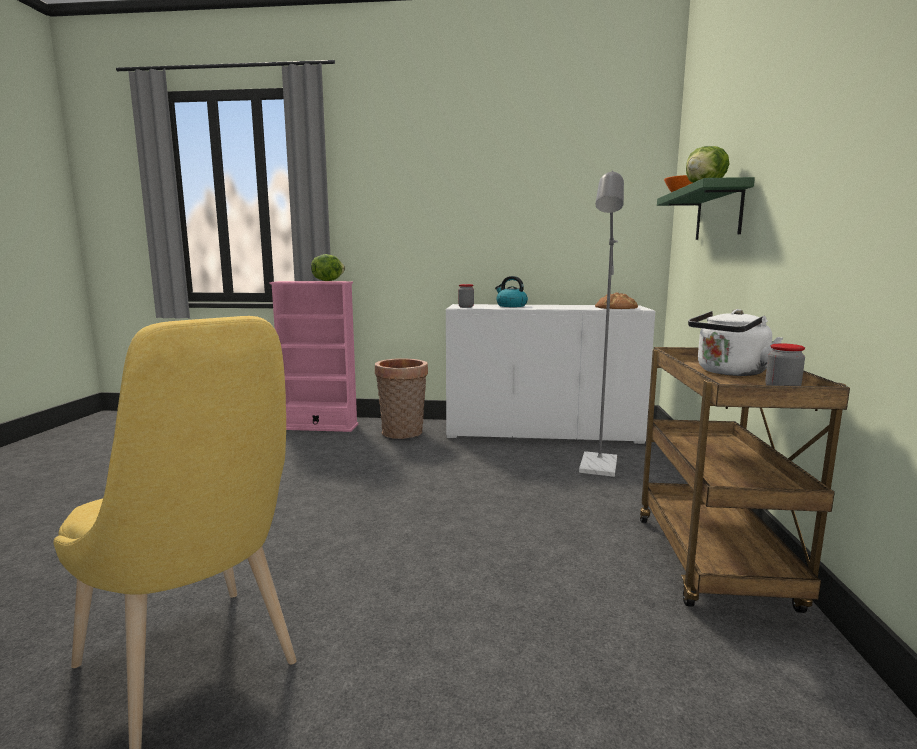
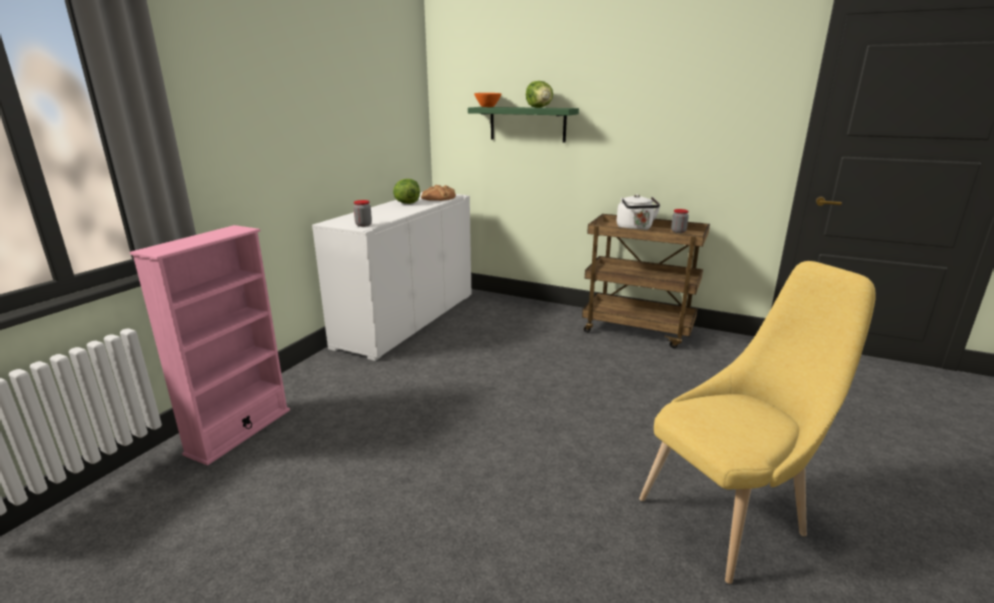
camera: 70 degrees left, 10 degrees up
(327, 281) = (217, 232): lettuce -> lettuce (407, 203)
(402, 434) = (337, 381): basket -> none
(511, 306) = (376, 214): kettle -> none
(598, 469) = (502, 322): grey floor lamp -> none

